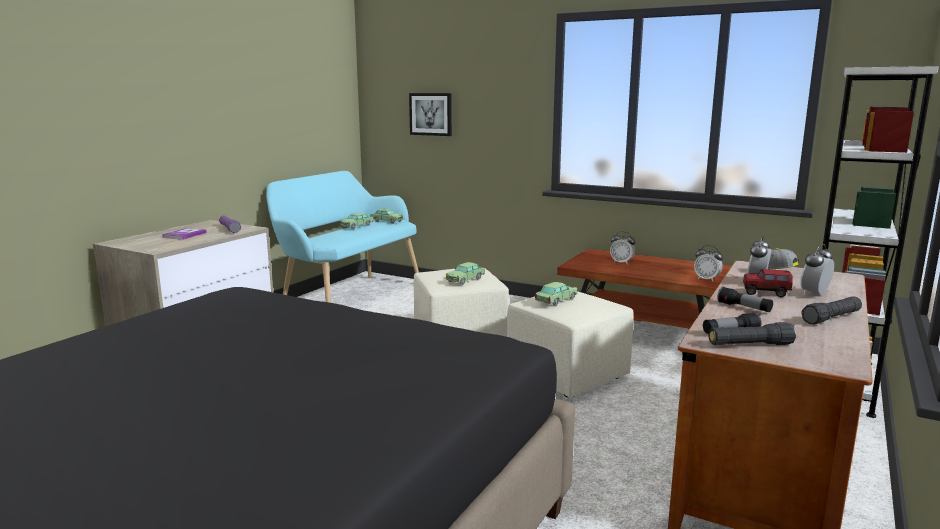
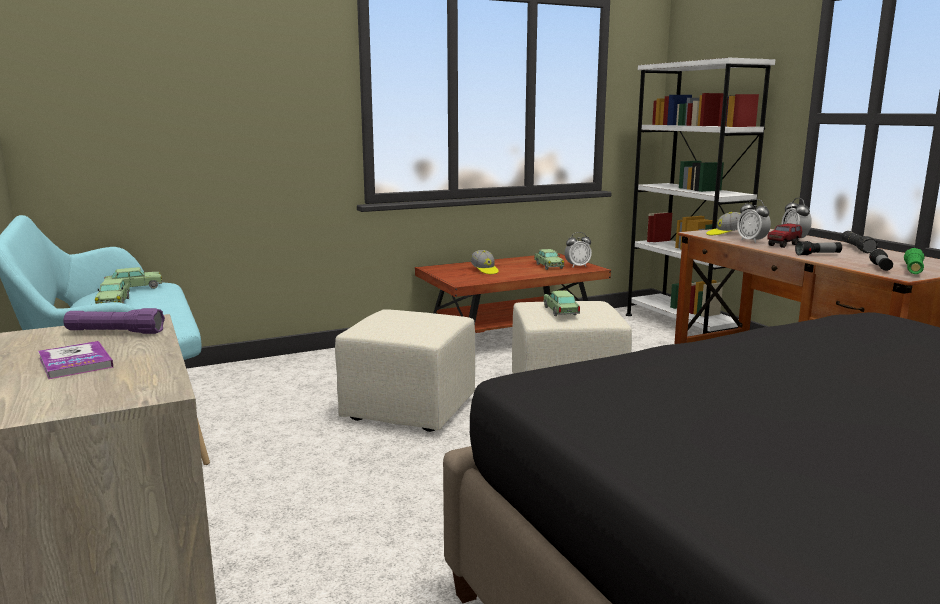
camera: 55 degrees left, 0 degrees up
(431, 114) = (165, 111): picture -> none
(465, 280) = (430, 322): toy car -> toy car (548, 266)
(621, 262) = (484, 270): alarm clock -> cap
(750, 345) = (913, 270): black flashlight -> green flashlight

